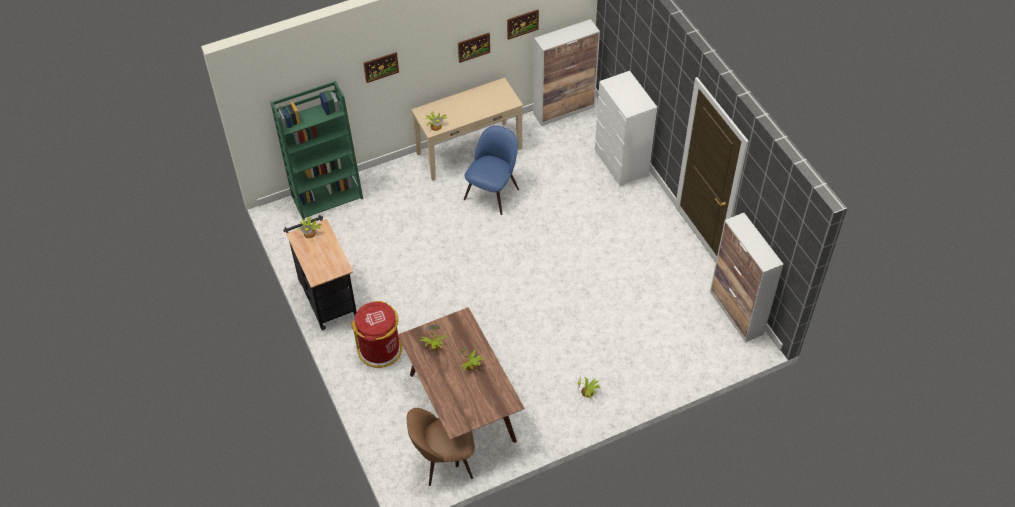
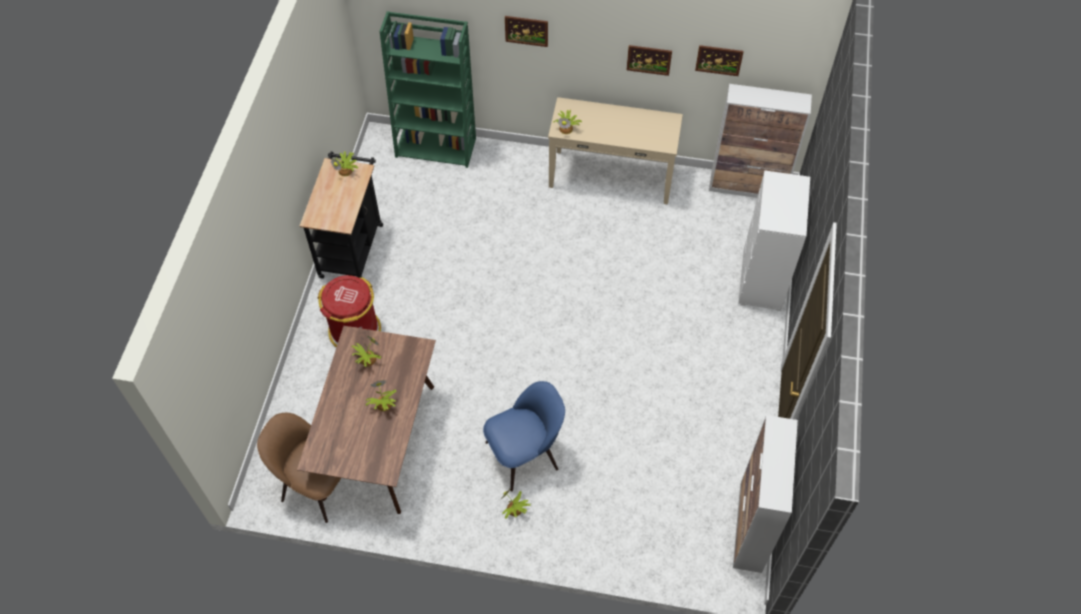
camera: 35 degrees right, 5 degrees up
(492, 192) = (598, 233): blue chair -> blue chair (525, 454)

